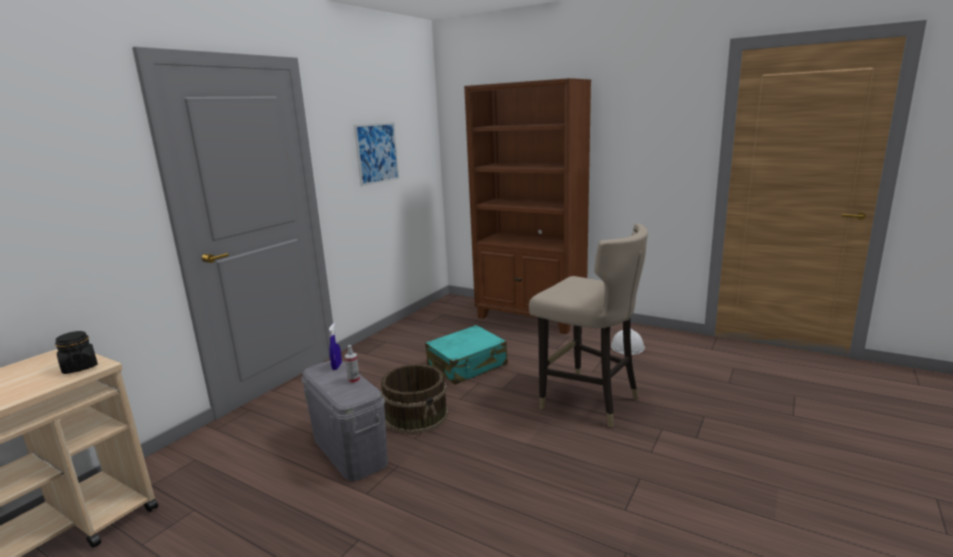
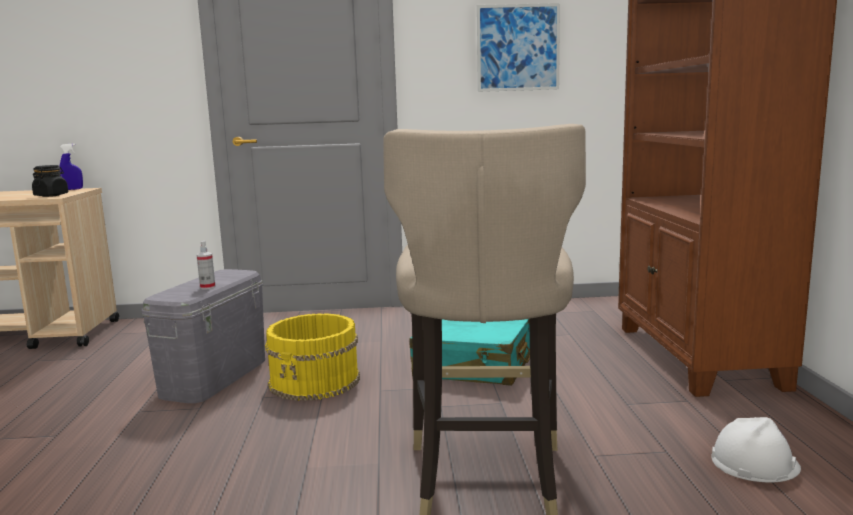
camera: 55 degrees right, 5 degrees down
(337, 366) = (236, 275): blue spray bottle -> blue spray bottle (73, 189)
(416, 415) = (315, 381): brown bucket -> yellow bucket

